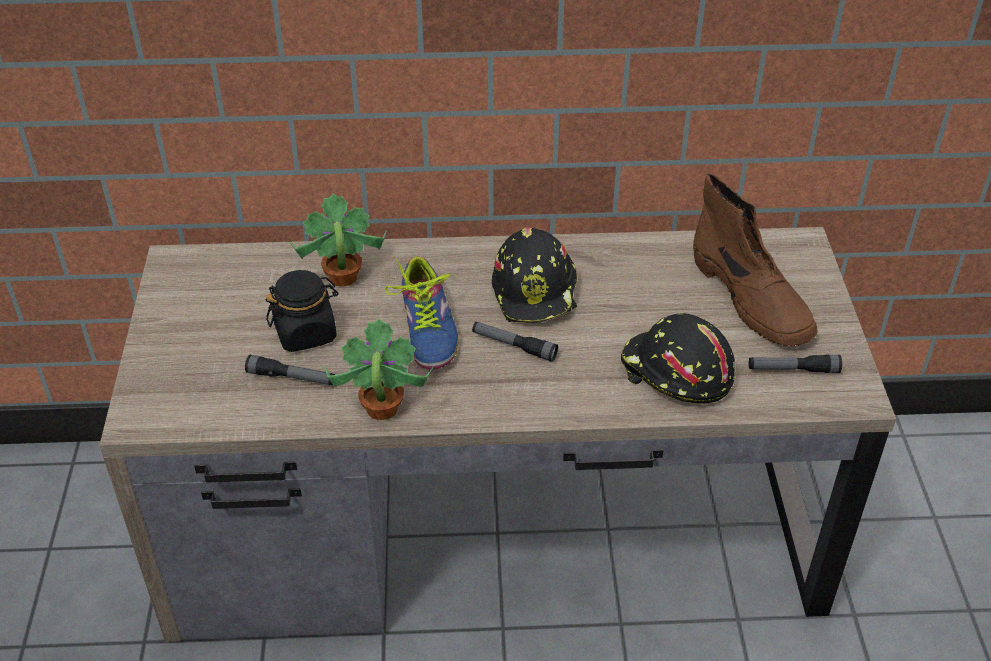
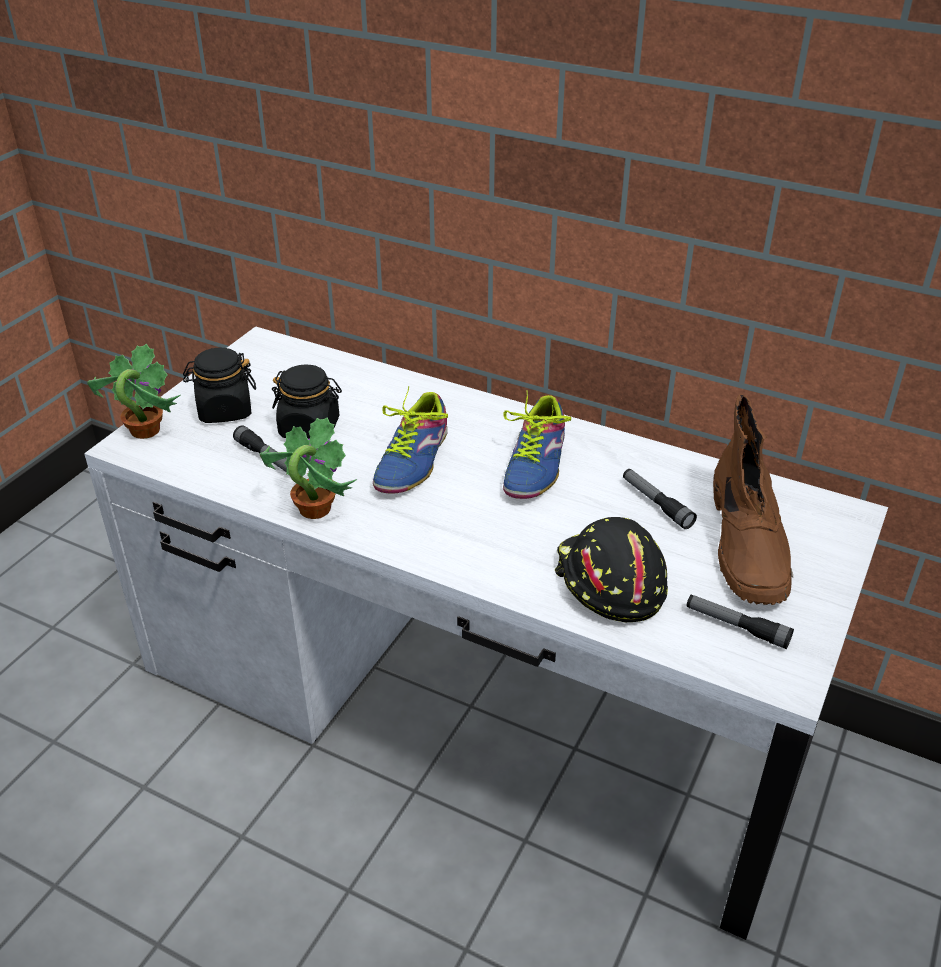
camera: 30 degrees right, 5 degrees down
(204, 346) = (224, 410): none -> black jar
(342, 277) = (378, 397): potted plant -> potted plant (144, 430)
(494, 527) = (472, 700): brown desk -> white desk
(514, 346) = (474, 501): flashlight -> flashlight (656, 504)
(536, 291) = (535, 464): black hard hat -> shoe

